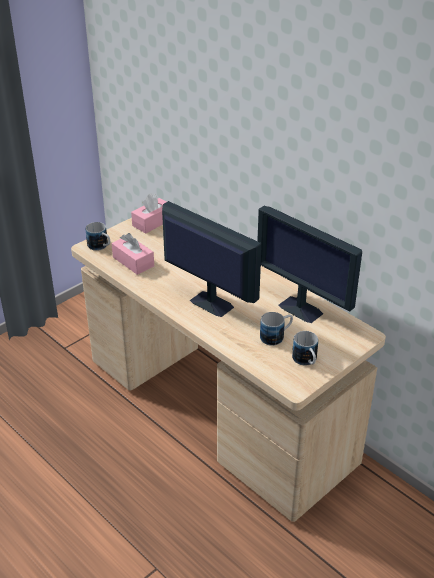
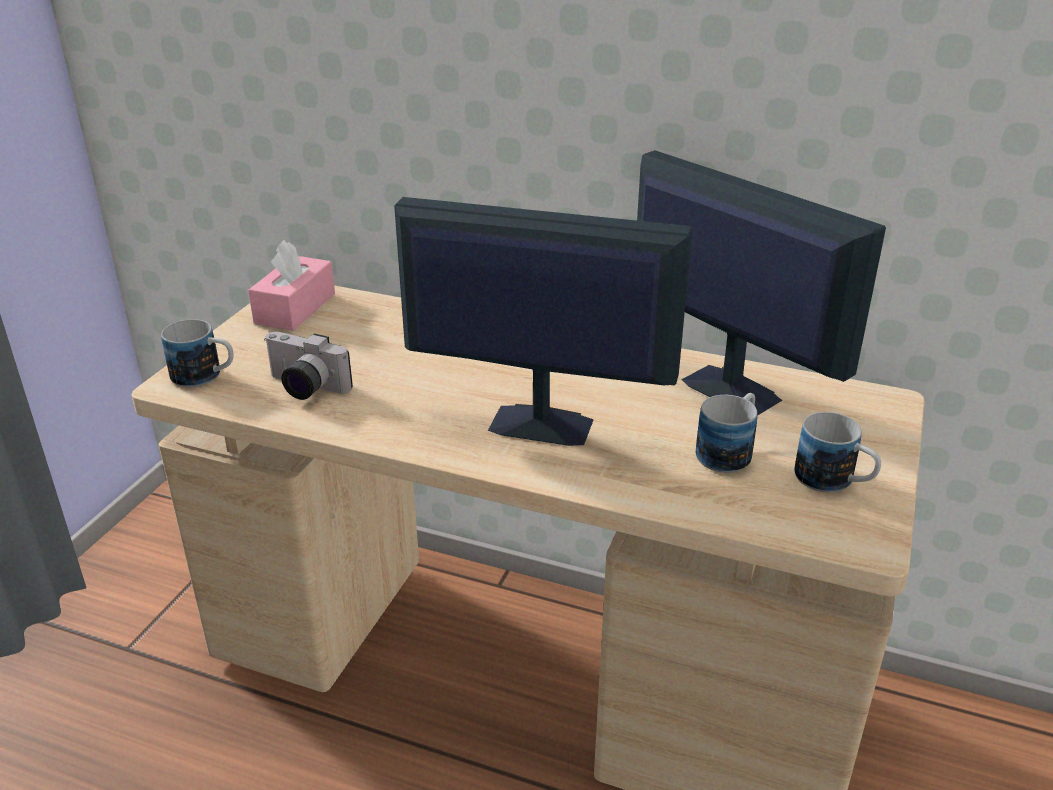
camera: 25 degrees left, 5 degrees down
(133, 262) = (303, 388): pink tissue box -> camera
(301, 309) = (728, 389): monitor -> monitor turned 150 degrees counterclockwise

